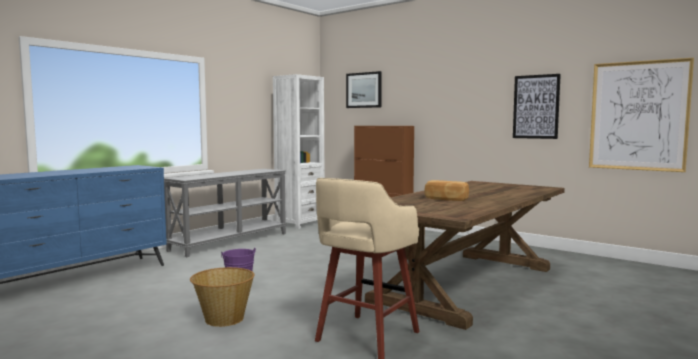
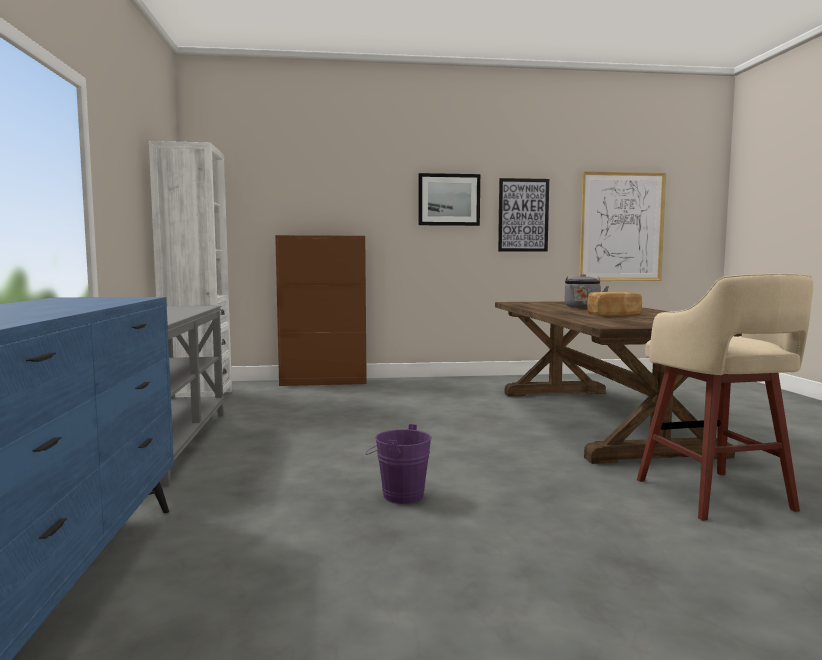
camera: 45 degrees left, 0 degrees up
(223, 319) = (543, 543): basket -> none
(364, 90) = (272, 182): picture -> picture (449, 199)
(482, 191) = (582, 307): none -> grey kettle

